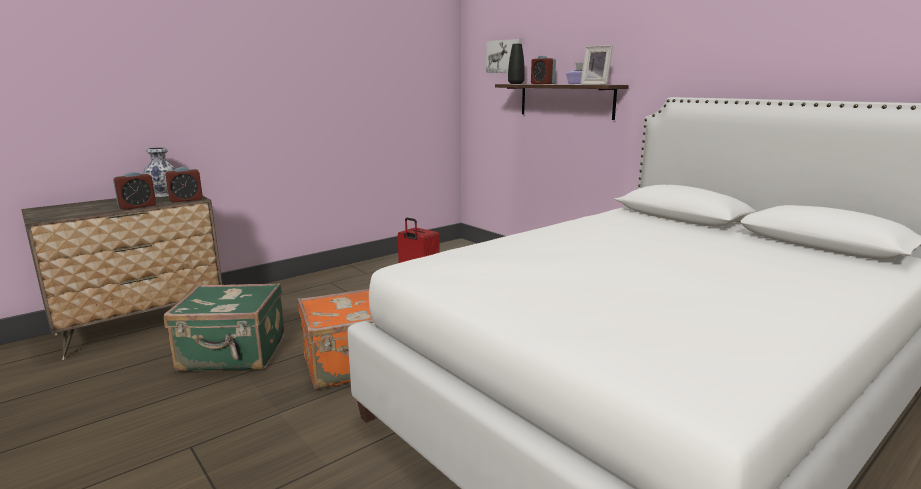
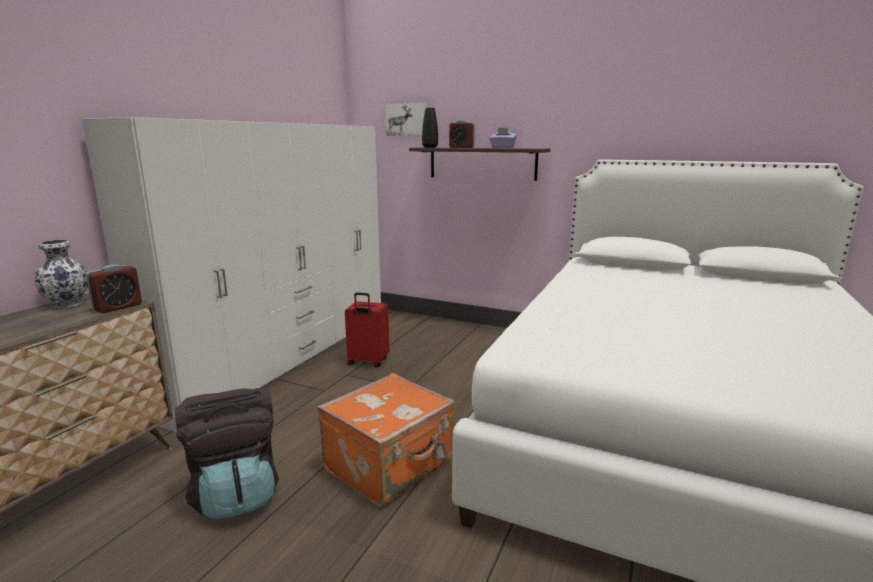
camera: 25 degrees left, 0 degrees up
(137, 206) = (58, 326): alarm clock -> none
(233, 354) = (236, 492): green suitcase -> black backpack
(359, 271) = (287, 357): none -> white wardrobe
(596, 84) = (525, 148): picture frame -> none

